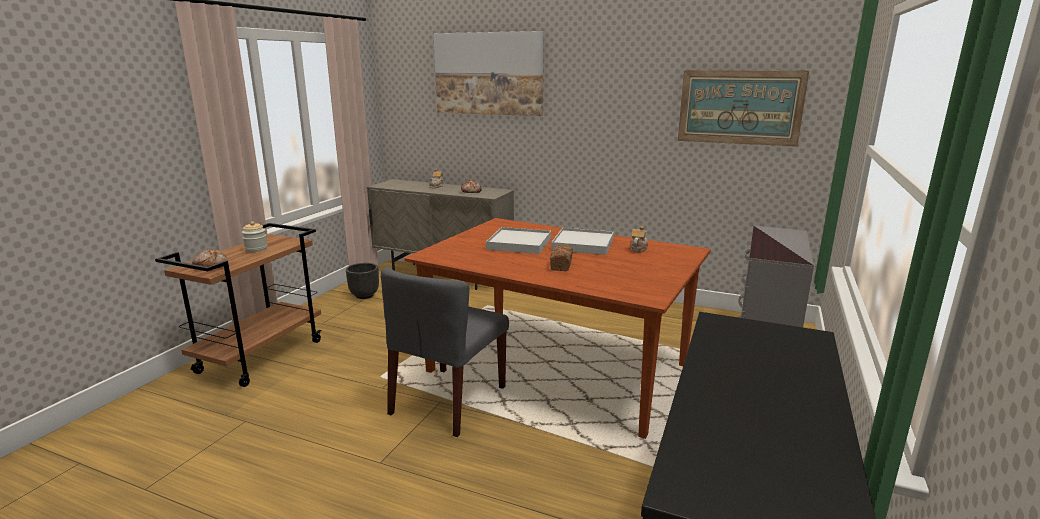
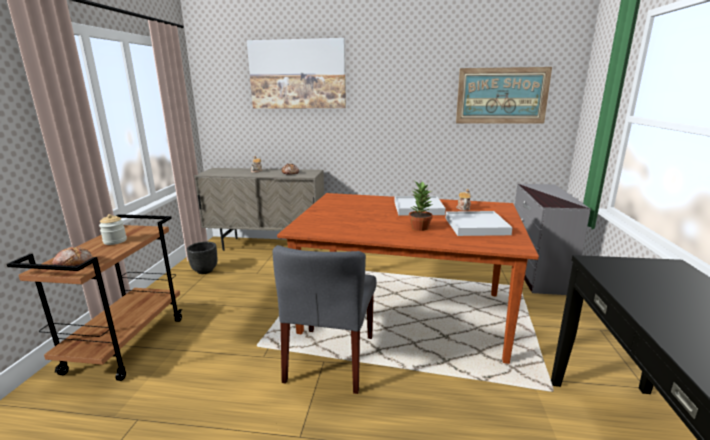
camera: 15 degrees left, 0 degrees up
(519, 243) = (367, 212): white tray -> white tray (476, 226)
(561, 265) = (419, 227): bread -> potted plant

